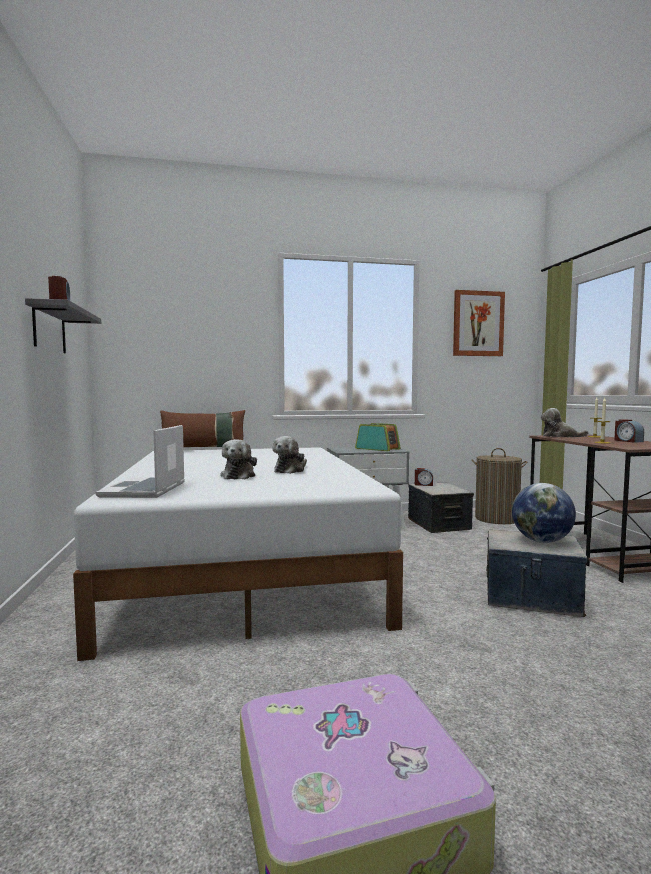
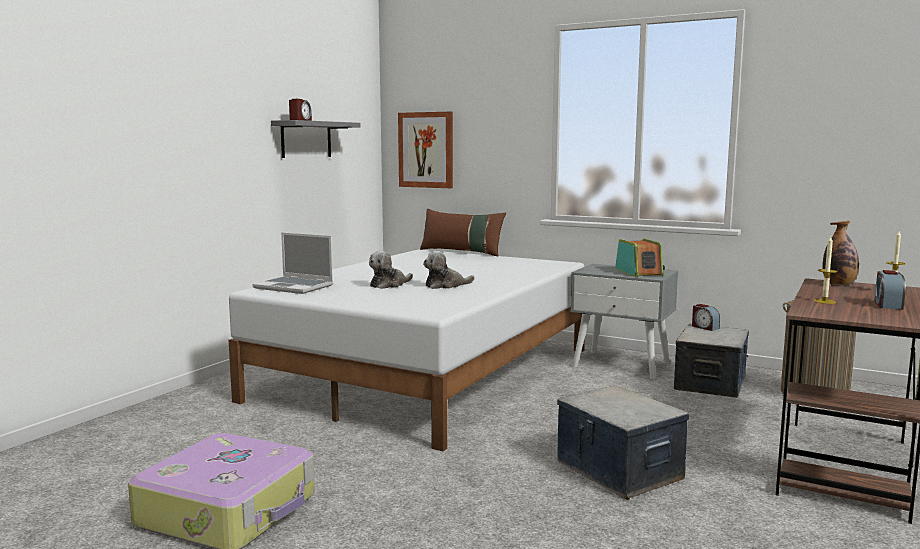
camera: 40 degrees right, 5 degrees up
(145, 490) = (295, 287): laptop -> laptop turned 105 degrees counterclockwise
(478, 323) = (843, 96): picture -> picture (426, 150)
(541, 541) = (630, 407): globe -> none
(560, 436) = (839, 285): plush toy -> bottle

